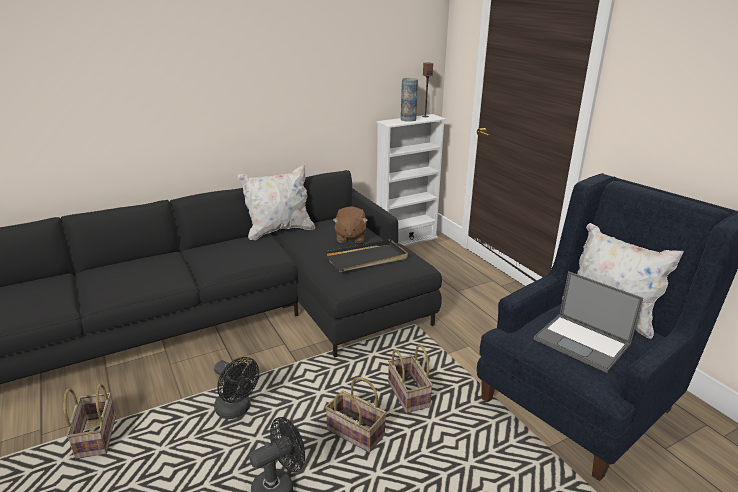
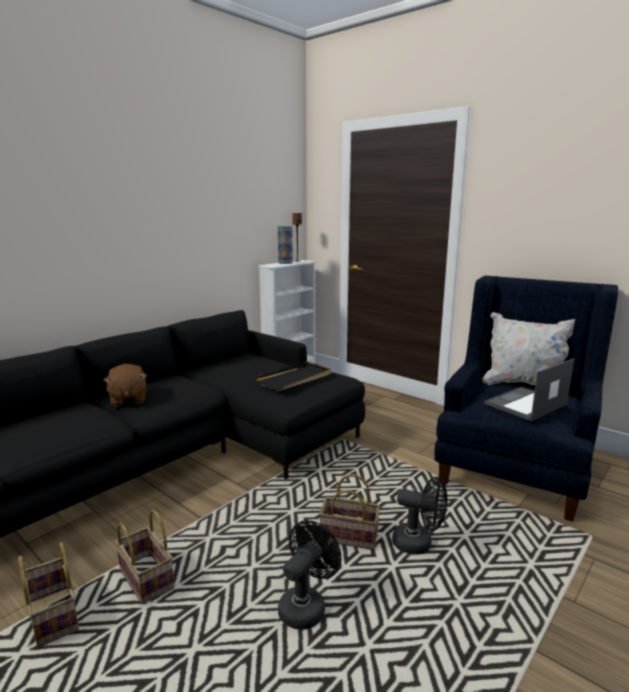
camera: 20 degrees left, 10 degrees down
(237, 410) = (213, 547): black fan -> black fan (418, 544)
(279, 231) = (189, 371): white pillow -> none
(350, 237) = (264, 366): brown plush toy -> brown plush toy (128, 399)
(410, 395) = (377, 494): basket -> basket (148, 579)
(583, 342) = (525, 404): laptop -> laptop turned 120 degrees clockwise

